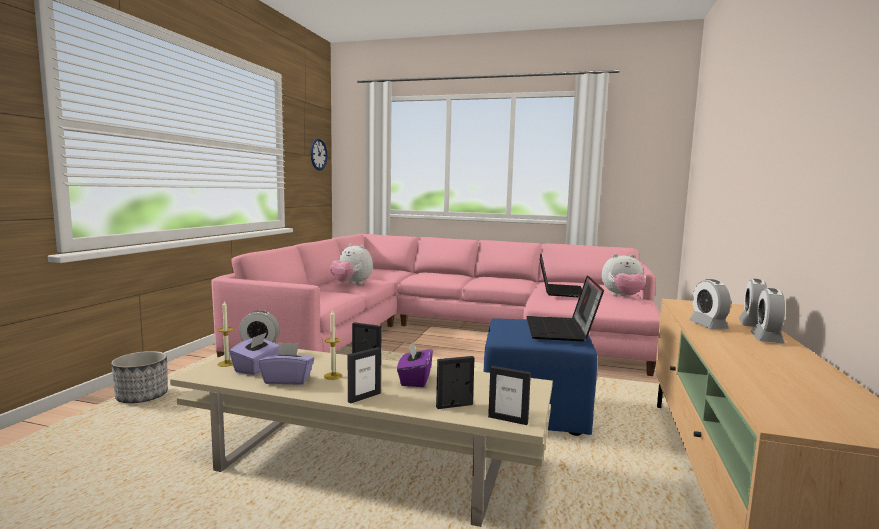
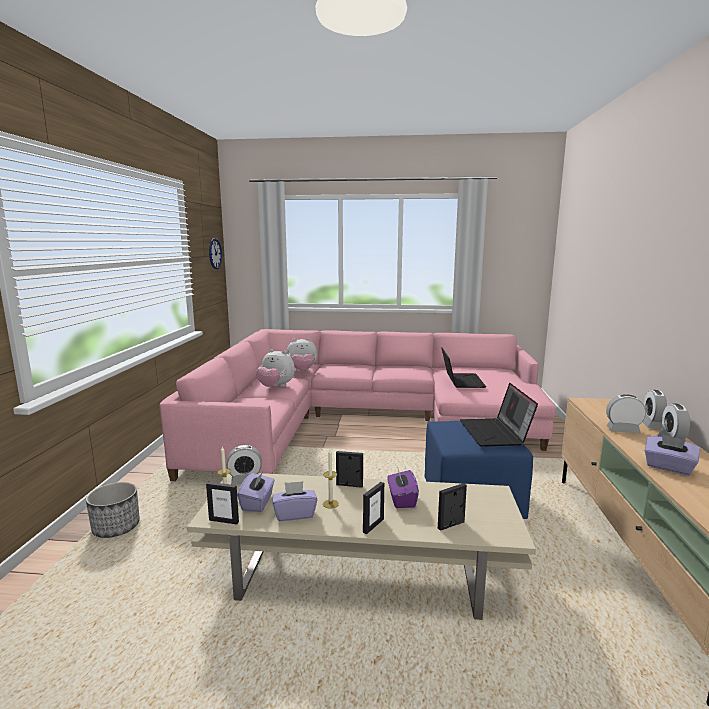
camera: 10 degrees left, 5 degrees up
(508, 419) = (500, 534): picture frame -> picture frame (224, 521)
(622, 297) = (514, 383): plush toy -> plush toy (302, 371)
(708, 325) = (623, 430): alarm clock -> alarm clock turned 120 degrees clockwise
(741, 357) = (668, 467): none -> purple tissue box

